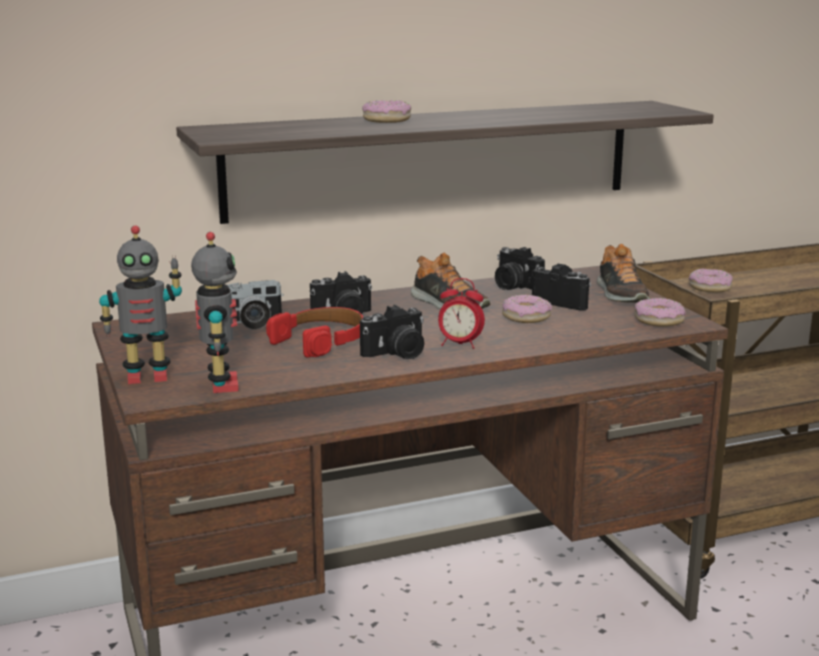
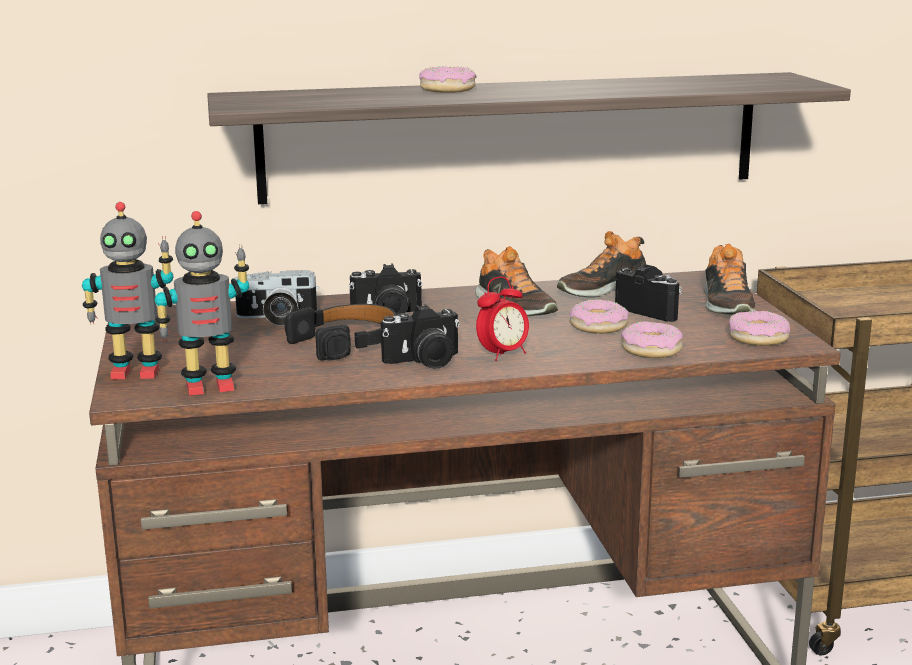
camera: 10 degrees right, 0 degrees up
(221, 385) = (209, 386): toy robot -> toy robot turned 75 degrees clockwise
(321, 341) = (346, 342): red headphones -> black headphones
(459, 344) = (503, 354): alarm clock -> alarm clock turned 60 degrees counterclockwise
(514, 286) = (602, 289): camera -> shoe
(710, 287) = (854, 302): donut -> donut (651, 350)

